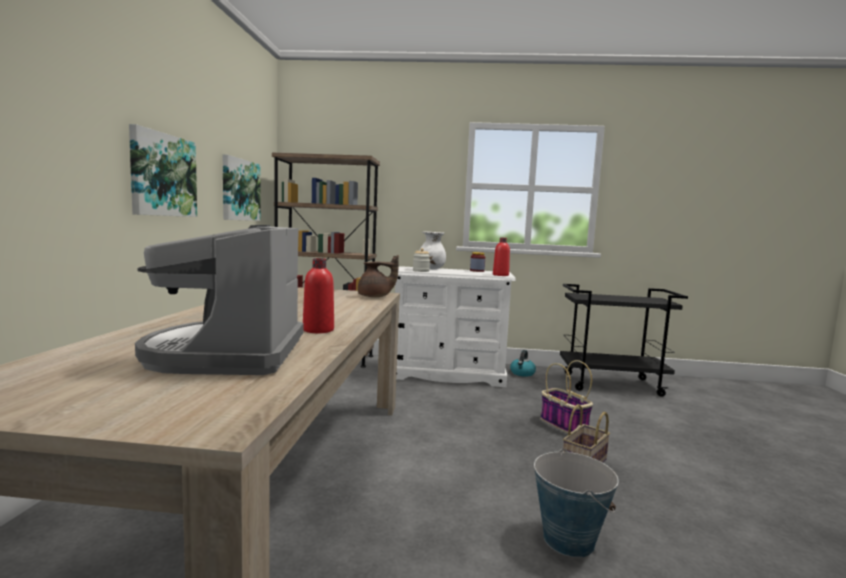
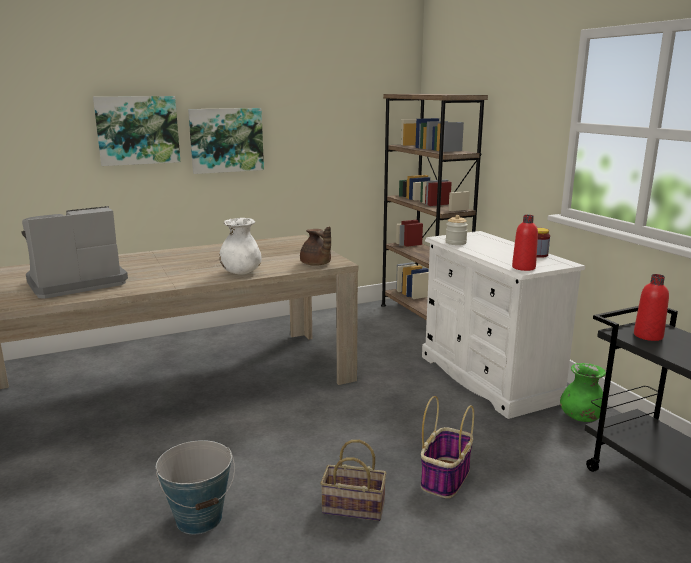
camera: 60 degrees right, 10 degrees up
(240, 190) = (339, 137): picture -> picture (137, 130)
(318, 330) = (155, 282): red bottle -> red bottle (648, 336)
(431, 269) = (488, 241): white vase -> white vase (241, 272)
(522, 373) = (580, 418): kettle -> green vase

